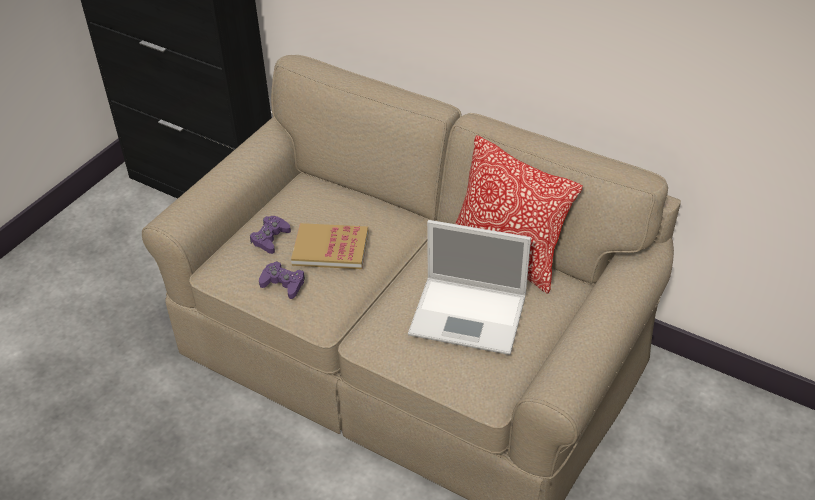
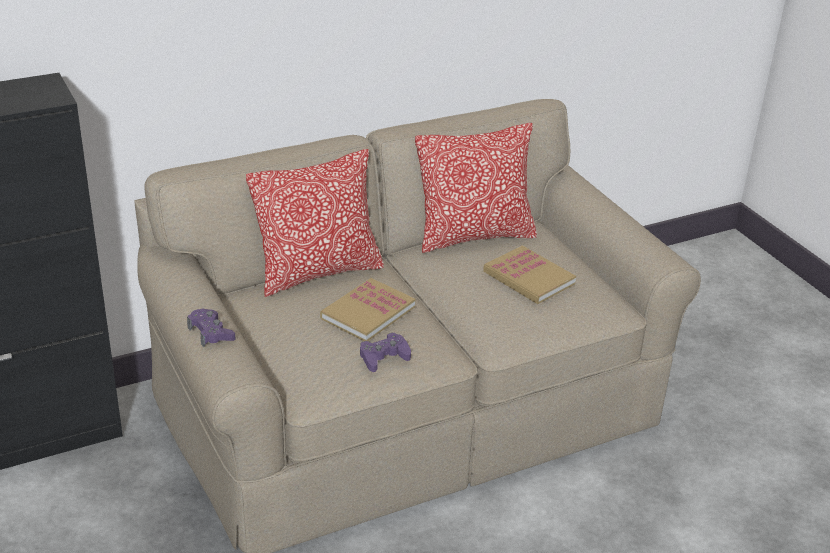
camera: 60 degrees left, 10 degrees down
(270, 238) = (311, 341): purple game controller -> purple game controller (211, 333)
(365, 200) = (318, 272): none -> pillow
(470, 315) = (528, 278): laptop -> book

